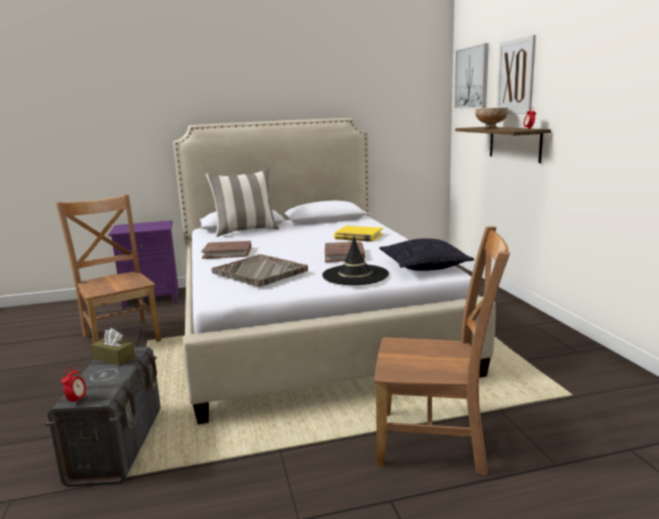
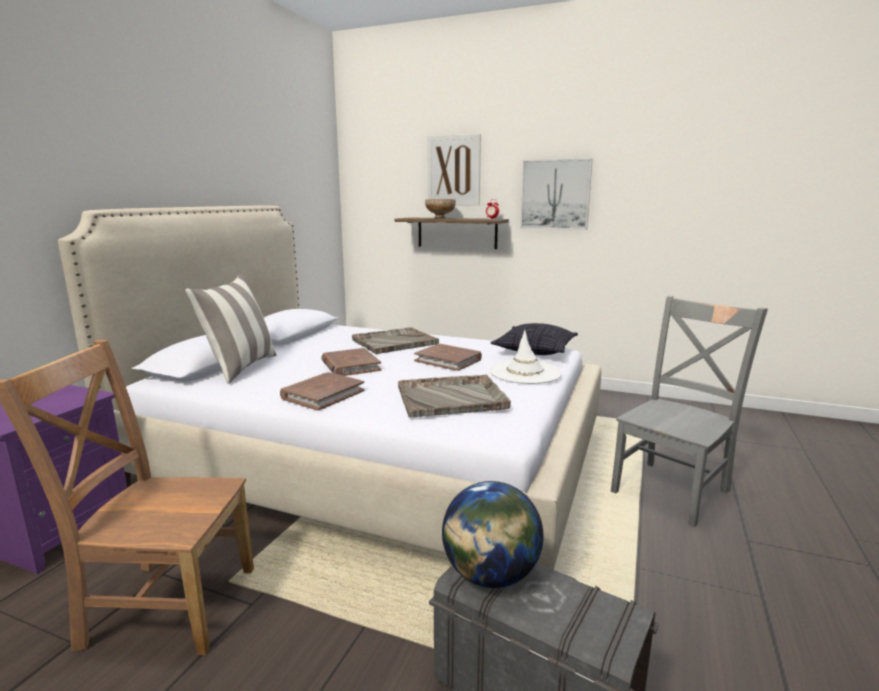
camera: 55 degrees left, 0 degrees up
(77, 400) = (620, 637): alarm clock -> none
(114, 358) = (490, 575): brown tissue box -> globe
(286, 243) = (350, 366): none -> brown book
(355, 275) = (525, 372): black hat -> white hat
(358, 236) = (394, 342): yellow book -> grey tray
(437, 441) = (672, 489): brown chair -> grey chair
(472, 78) = (379, 168): picture -> picture (555, 194)

